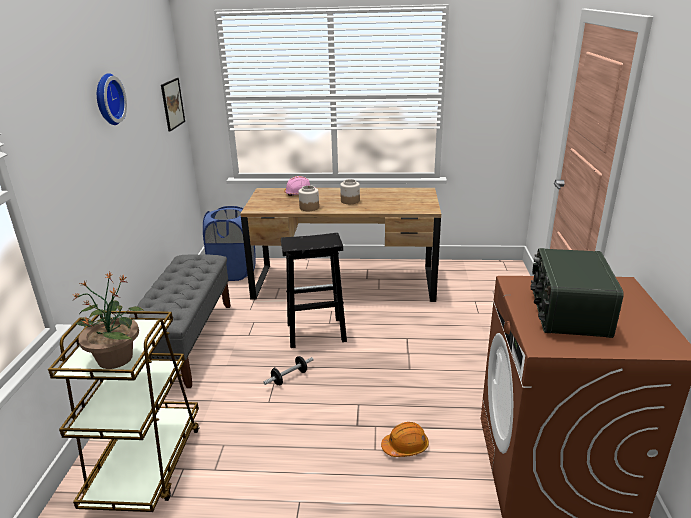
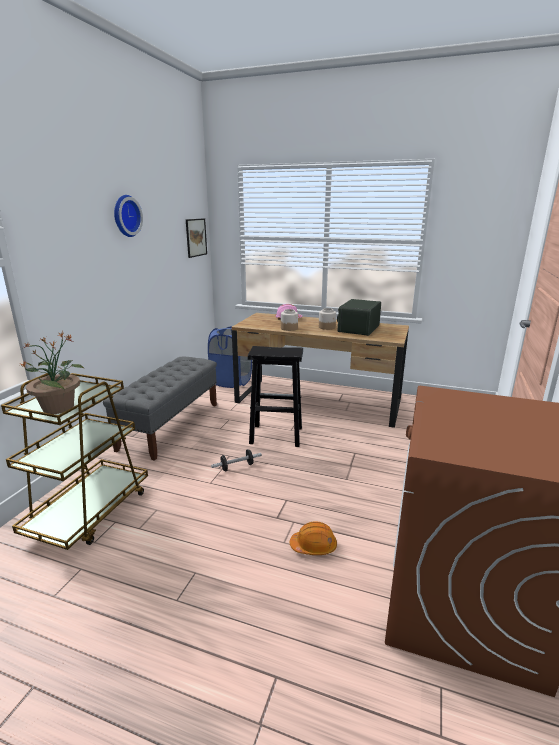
camera: 15 degrees right, 5 degrees down
(567, 312) = (478, 424): radio -> radio (358, 328)

